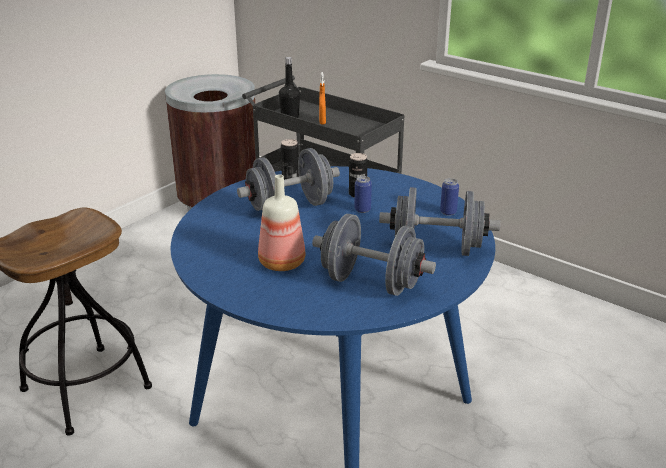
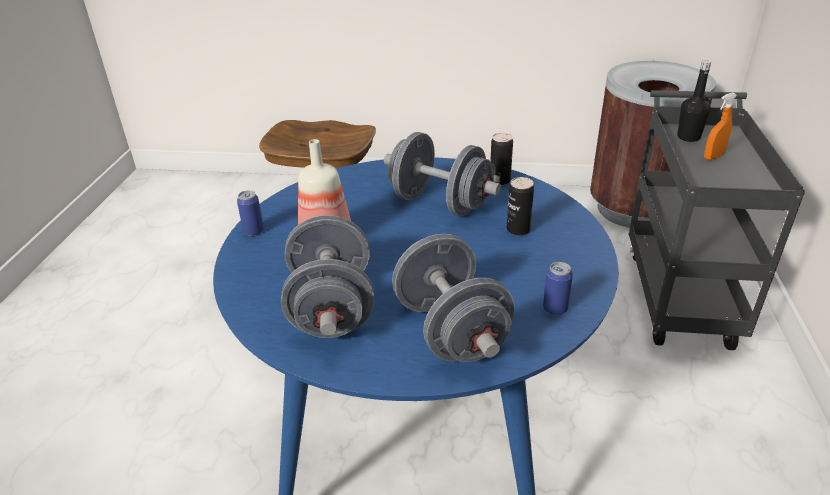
camera: 60 degrees right, 5 degrees up
(362, 209) = (486, 245): can -> can (254, 231)

